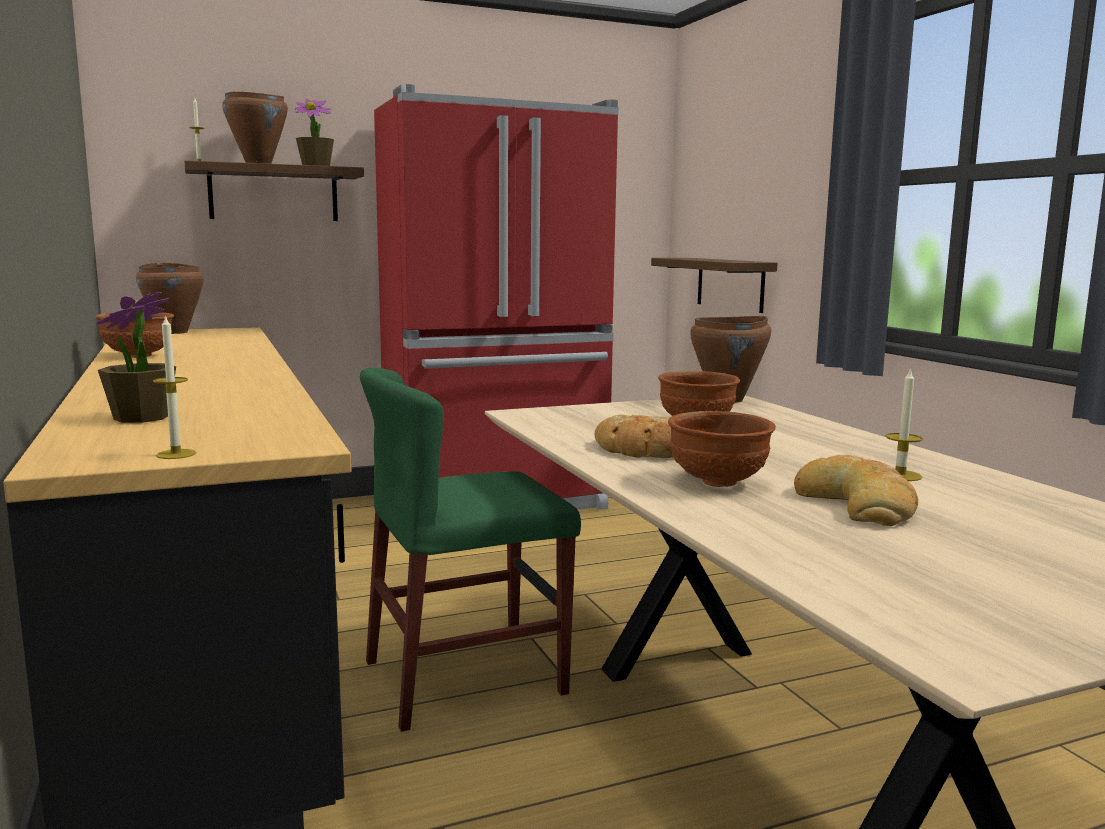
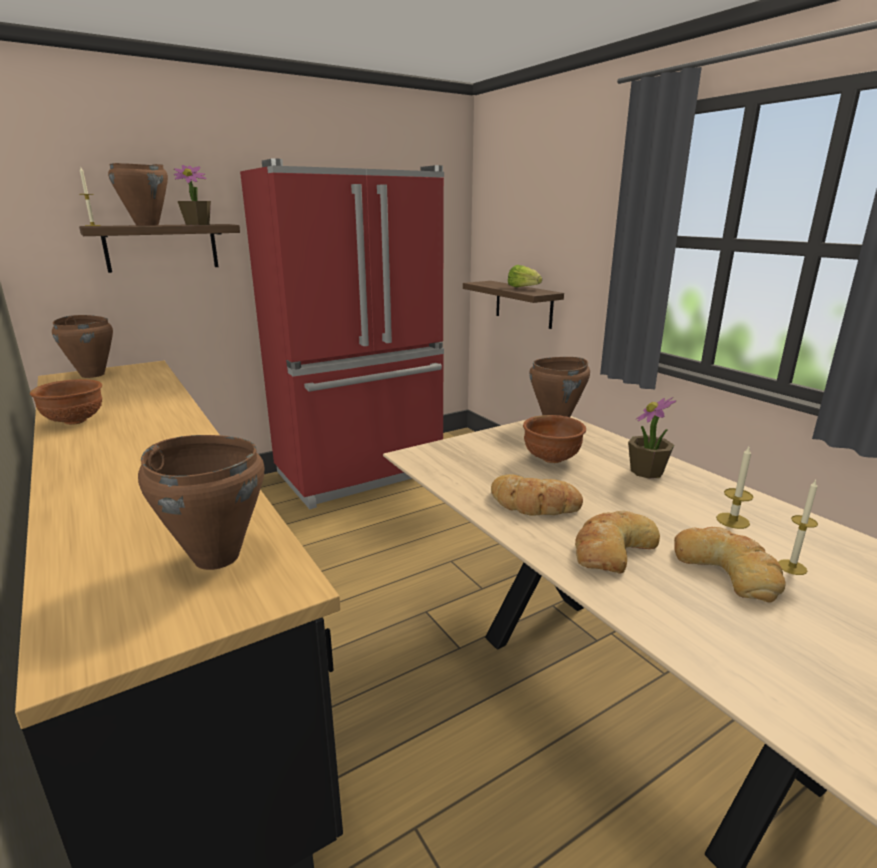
camera: 10 degrees left, 10 degrees up
(141, 417) = (117, 546): potted plant -> potted plant (647, 472)
(176, 454) = (178, 624): candle -> candle (792, 567)
(238, 427) = (216, 557): none -> brown cooking pot
(465, 677) = (388, 660): green chair -> none
(718, 483) = (611, 548): brown bowl -> bread
(726, 260) = (523, 288): none -> lettuce

